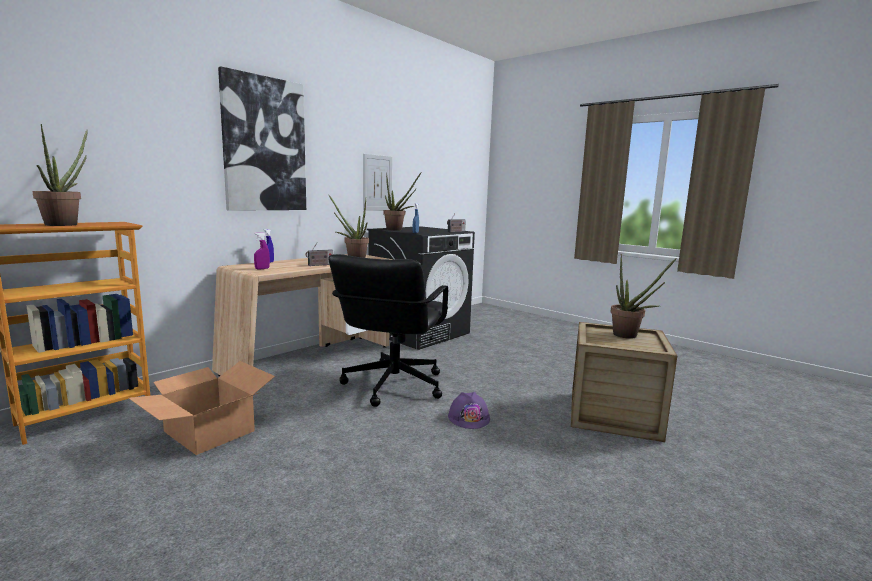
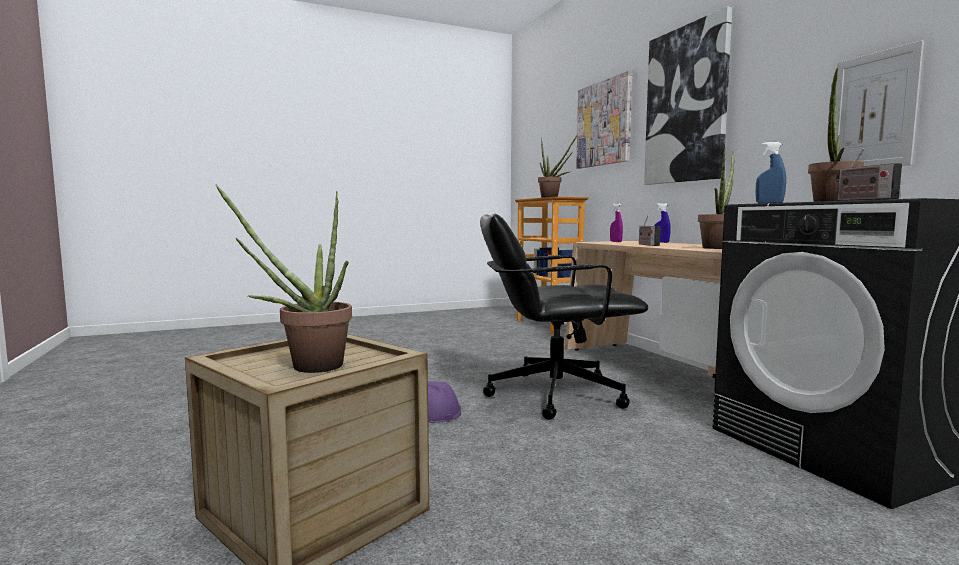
camera: 115 degrees right, 5 degrees down
(136, 128) = (604, 123): none -> picture
(208, 432) = (499, 343): cardboard box -> none
(392, 385) = (553, 394): black office chair -> black office chair turned 45 degrees counterclockwise

